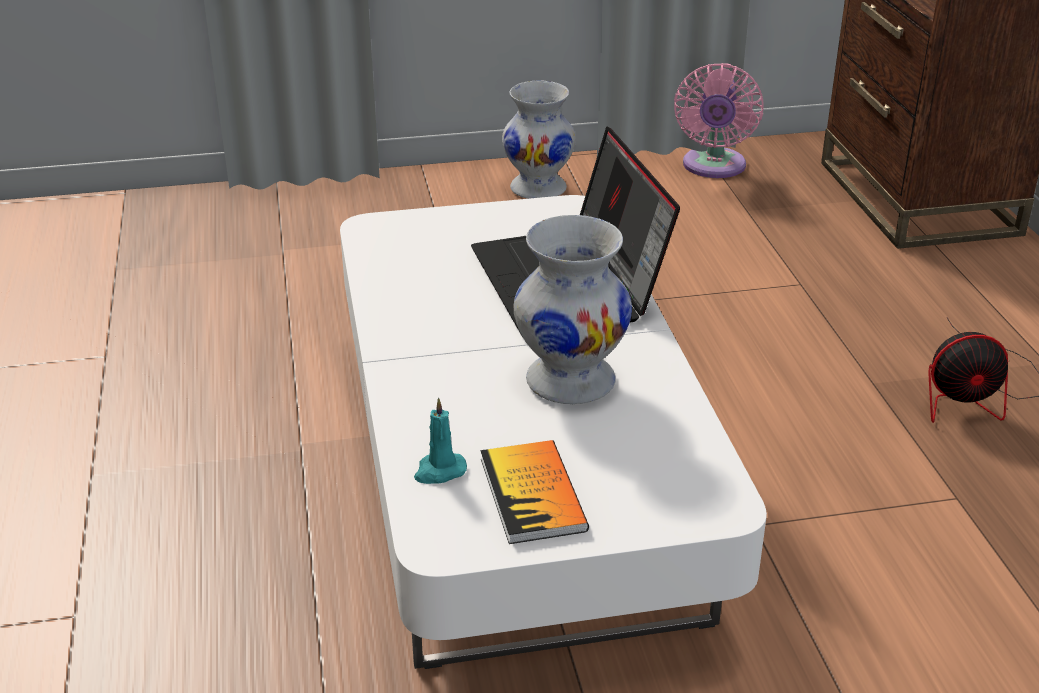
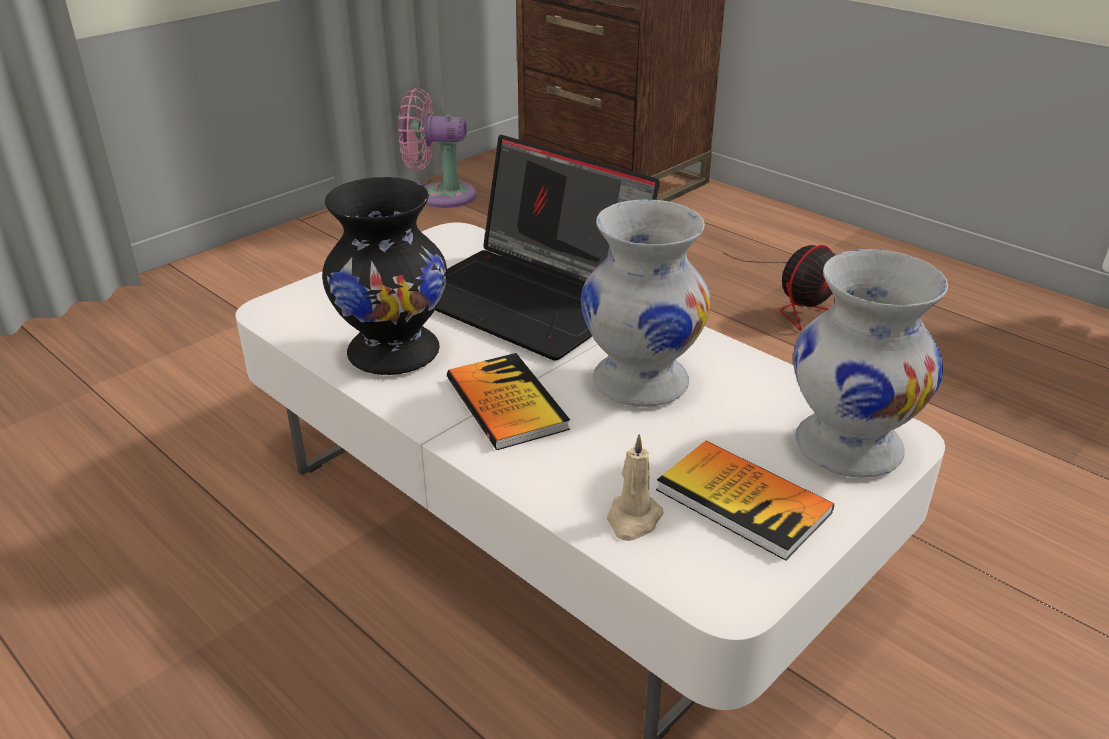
camera: 35 degrees left, 0 degrees up
(415, 290) = (392, 354): none -> black vase
(439, 471) = (633, 520): turquoise candle -> beige candle
(451, 357) = (506, 403): none -> book
(539, 188) = (307, 252): white vase -> white vase (848, 446)
(713, 167) = (440, 195): pink fan -> pink fan turned 120 degrees clockwise

